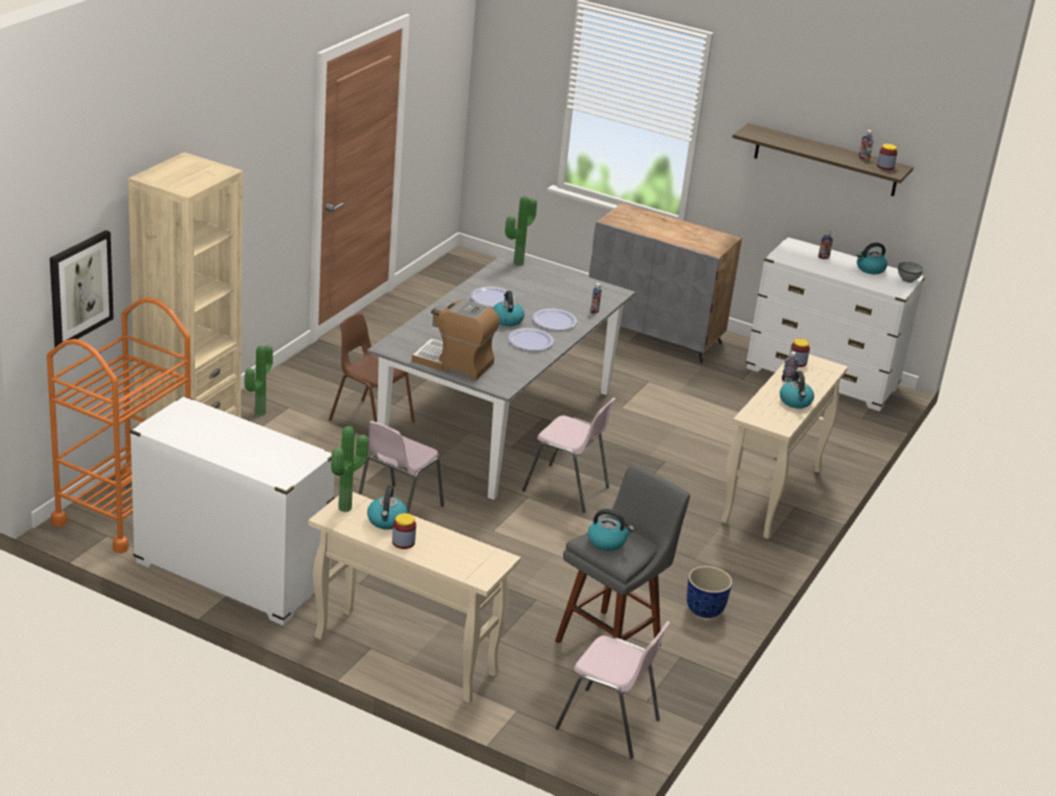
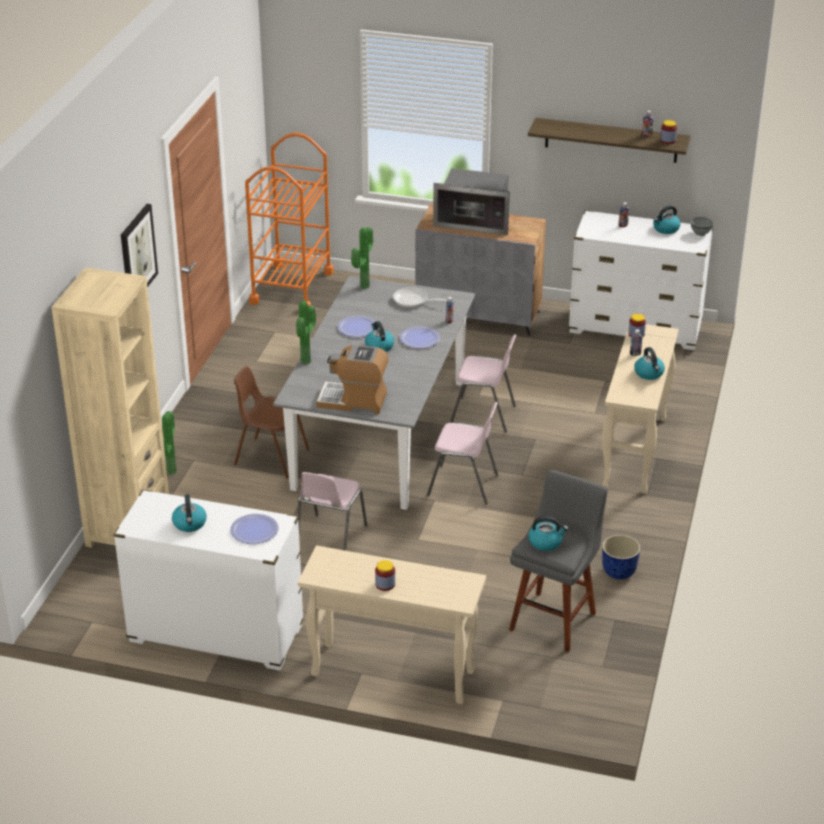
camera: 10 degrees left, 5 degrees up
(80, 288) = (30, 414): picture -> picture (137, 254)
(124, 511) = (96, 595): orange cart -> orange cart (291, 287)
(347, 509) = (325, 564): potted plant -> potted plant (307, 362)
(387, 521) = (363, 567): kettle -> kettle (190, 524)
(530, 341) = (407, 363): plate -> plate (254, 530)
(565, 286) = (413, 301): none -> frying pan
(609, 725) = (581, 694): pink chair -> pink chair (483, 415)
(663, 226) = (474, 221): none -> microwave

